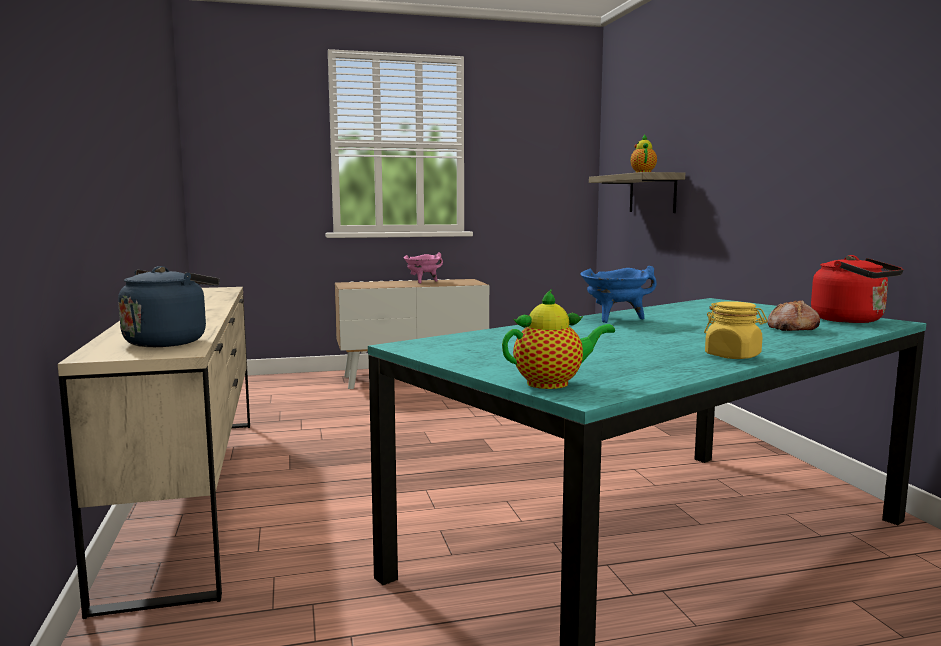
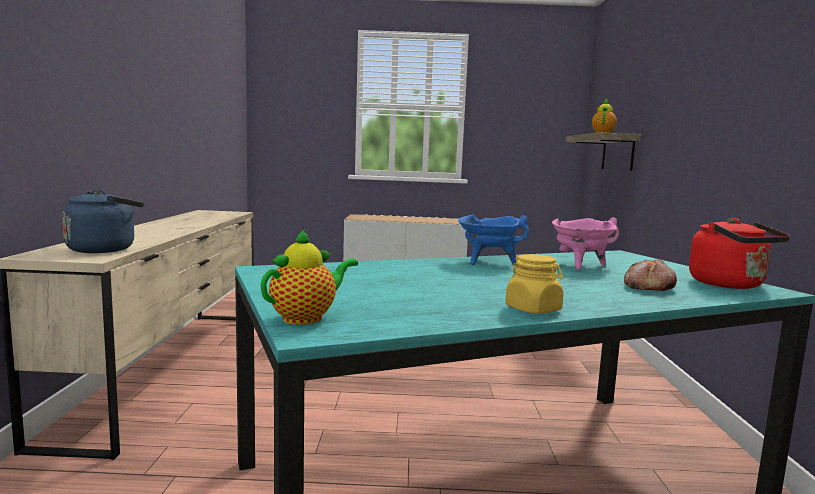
camera: 15 degrees right, 0 degrees up
(422, 282) = (417, 218): pink cooking pot -> pink cooking pot (580, 266)
(552, 383) = (307, 318): teapot -> teapot turned 45 degrees counterclockwise

